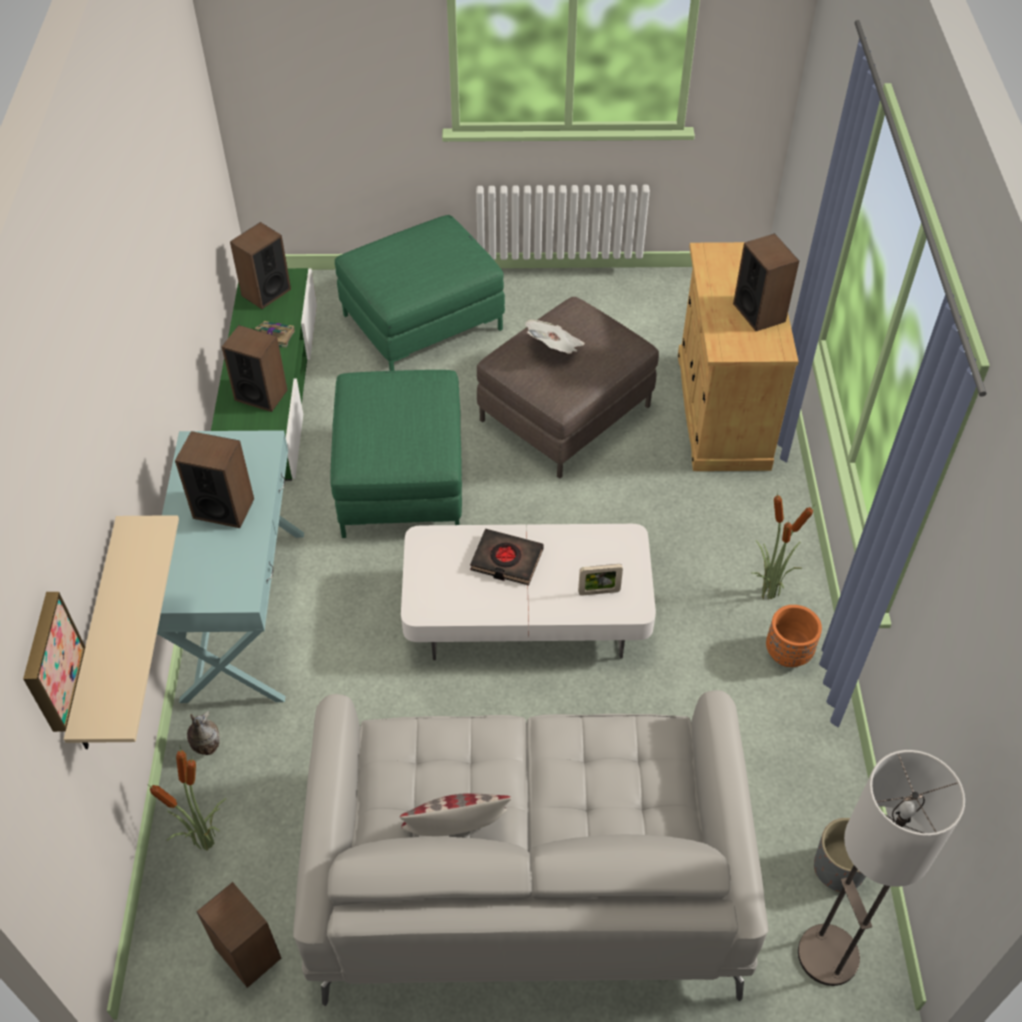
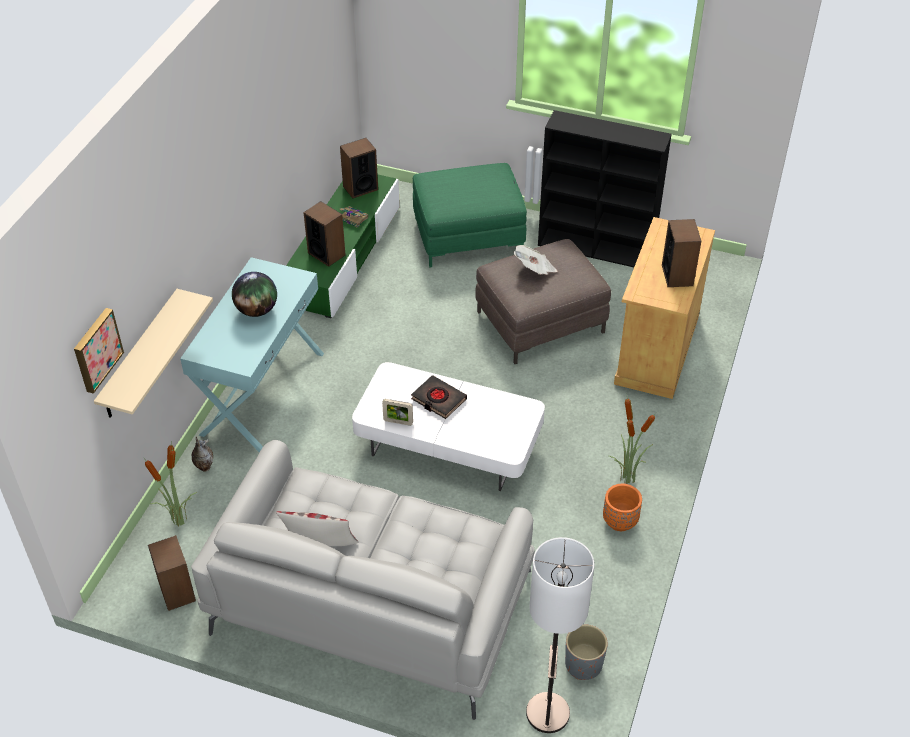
camera: 20 degrees right, 5 degrees down
(223, 508) = (257, 310): speaker -> globe
(400, 480) = (403, 337): green ottoman -> none
(589, 299) = (597, 248): none -> black bookcase
(599, 592) = (491, 436): picture frame -> picture frame (398, 422)

